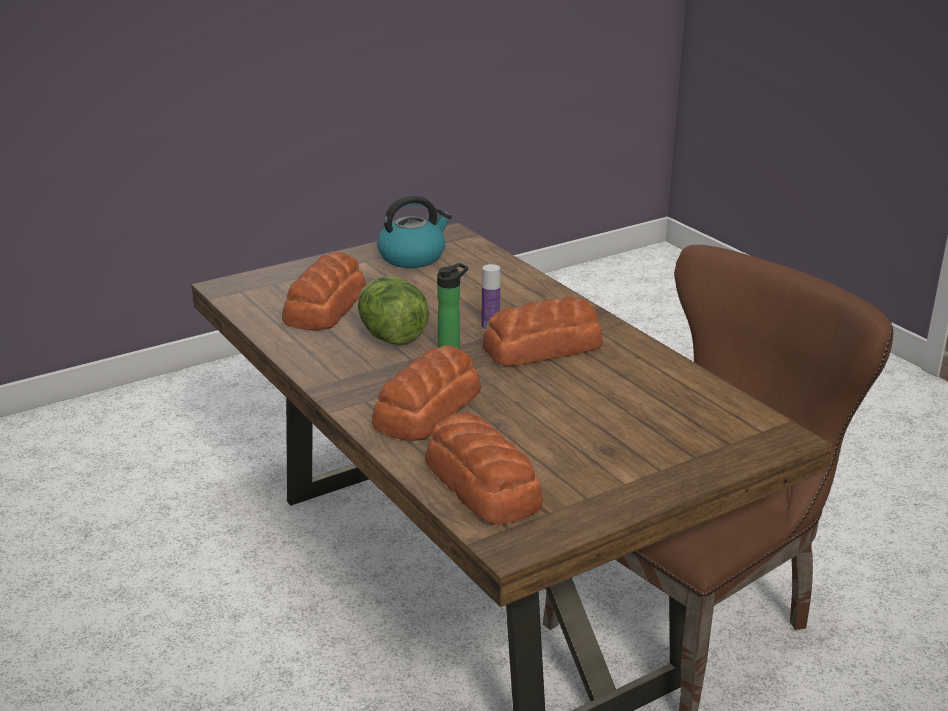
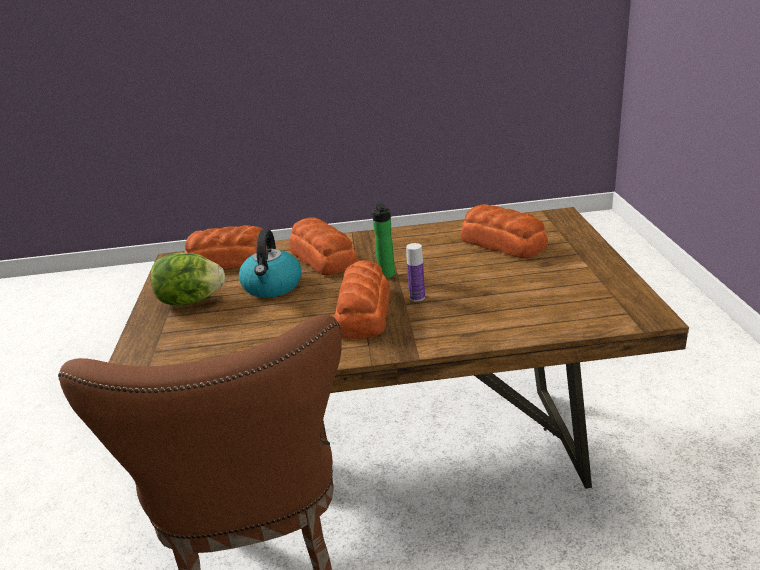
camera: 120 degrees right, 0 degrees up
(391, 337) = (432, 259): lettuce -> lettuce (191, 301)
(412, 257) = (590, 287): kettle -> kettle (272, 287)

